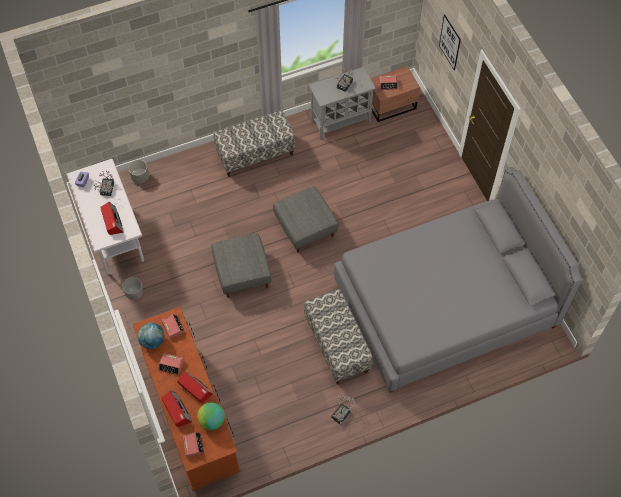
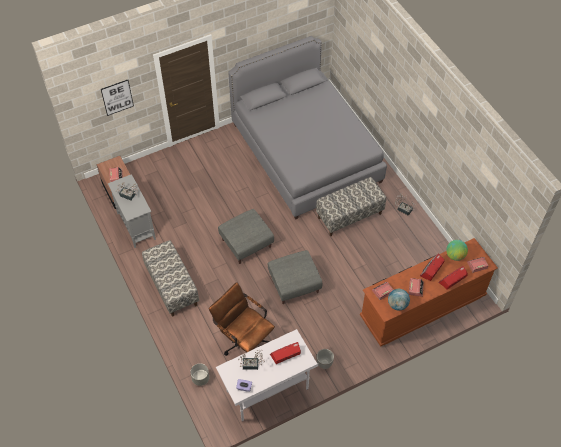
camera: 95 degrees left, 5 degrees down
(178, 218) = (243, 340): none -> brown office chair

